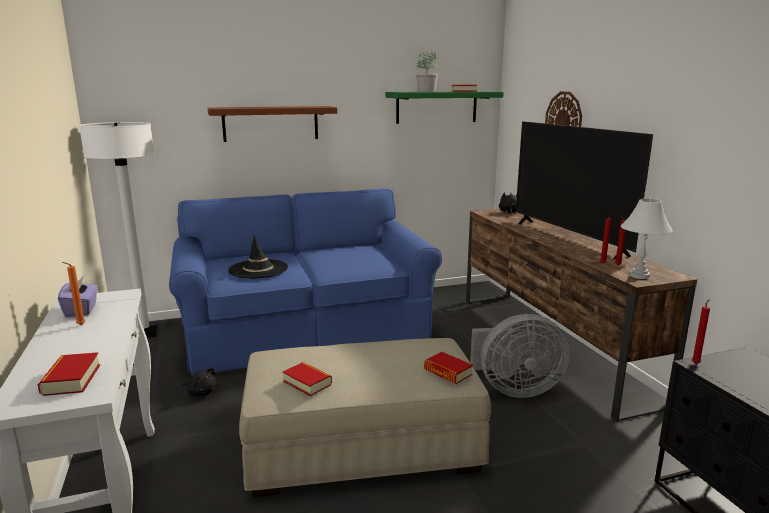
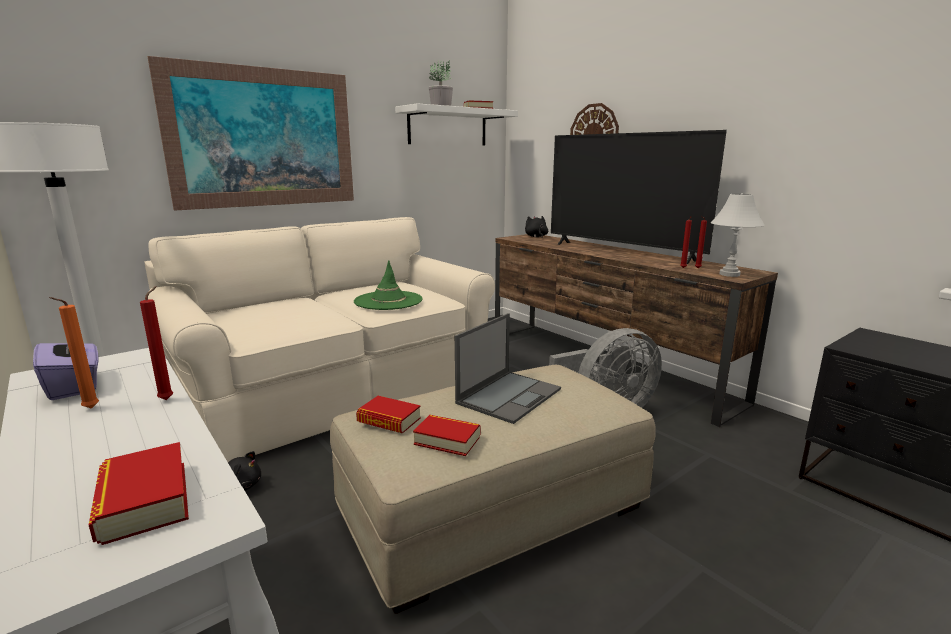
camera: 20 degrees left, 0 degrees up
(258, 269) = (284, 317): black hat -> none
(270, 123) = (264, 138): brown shelf -> picture
(306, 328) = (337, 387): blue sofa -> beige sofa
(344, 263) = (388, 301): none -> green hat
(381, 358) = (509, 395): none -> laptop
(436, 107) = (448, 127): green shelf -> white shelf
(447, 372) = (598, 398): book -> book (389, 420)
(696, 363) = (846, 346): red candle -> red candle (168, 399)

